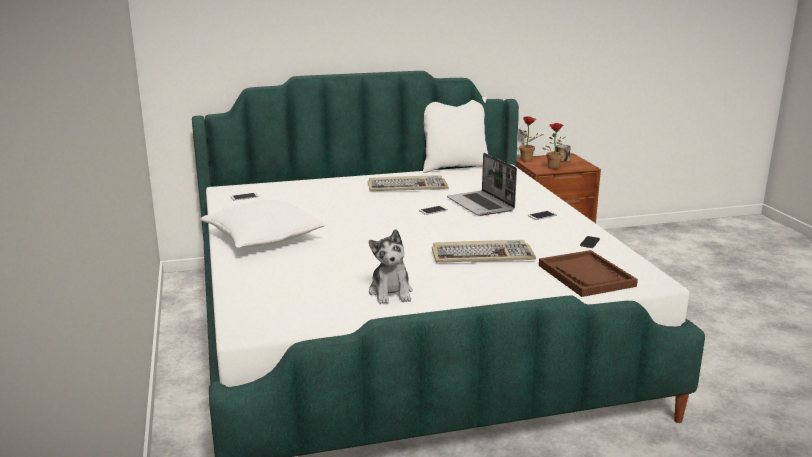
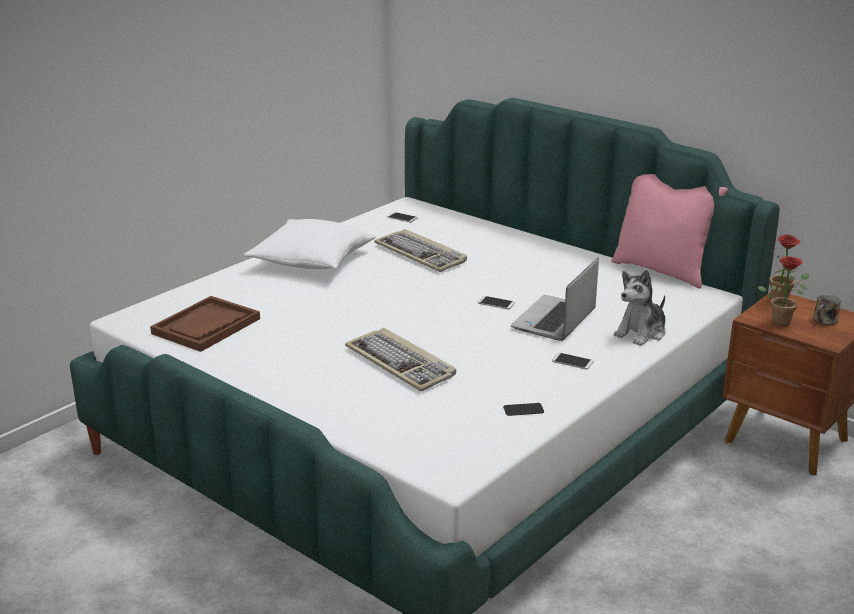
camera: 55 degrees right, 5 degrees up
(391, 292) = (258, 349): plush toy -> plush toy (641, 333)
(407, 187) = (550, 269): keyboard -> keyboard (421, 254)
(454, 167) = (661, 271): white pillow -> pink pillow
(586, 276) = (416, 431): brown tray -> brown tray (206, 326)

